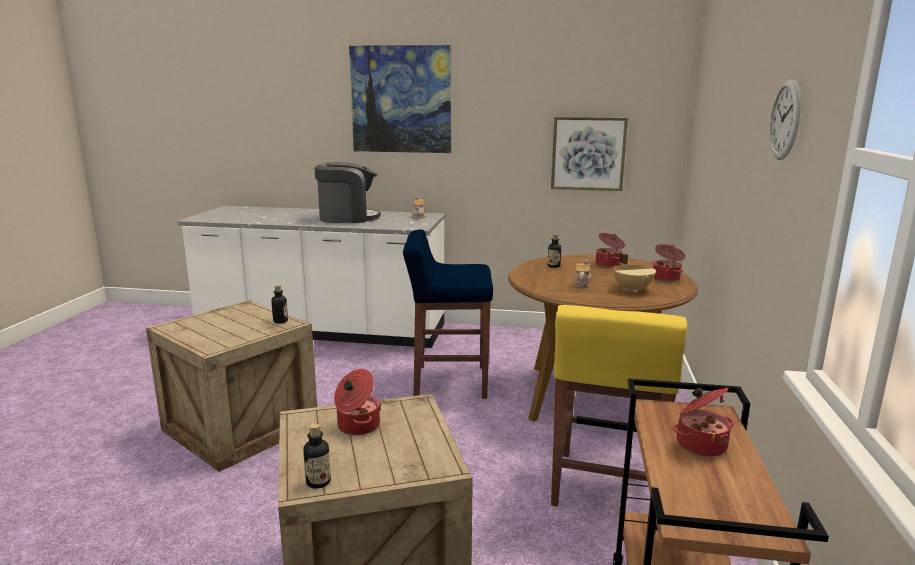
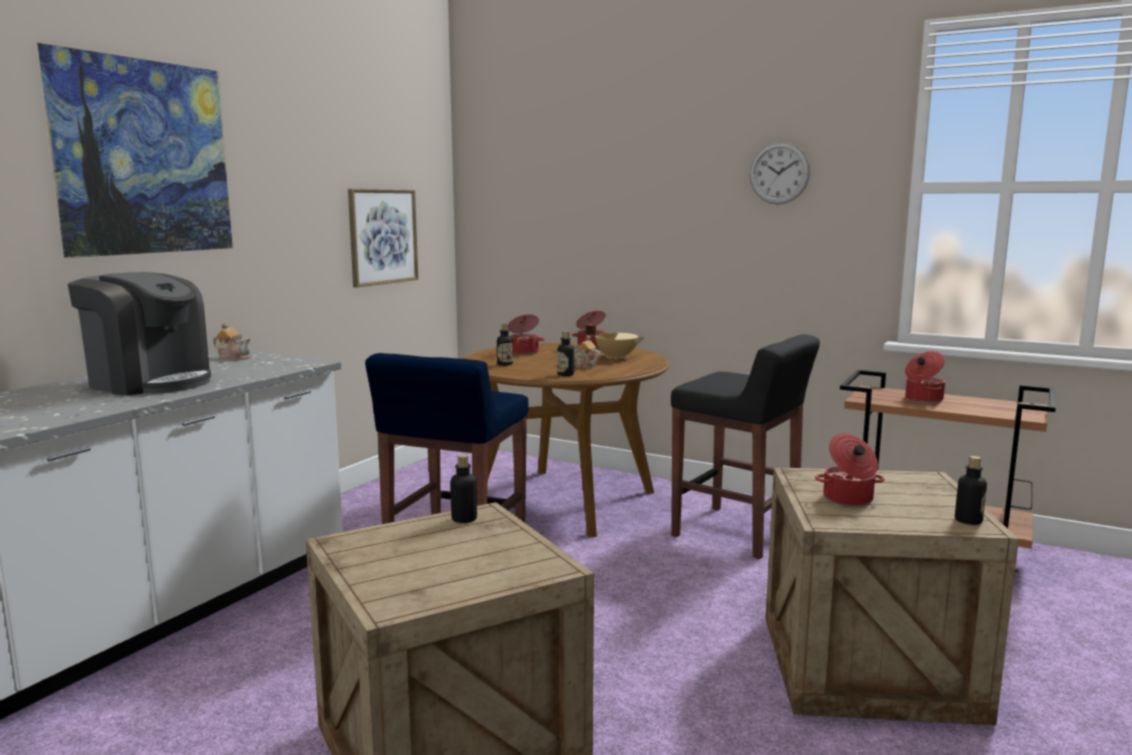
camera: 70 degrees left, 5 degrees down
(348, 218) = (150, 382): coffee machine -> coffee machine turned 105 degrees clockwise
(540, 284) = (565, 374): none -> bottle
(605, 488) = (738, 532): yellow stool -> black stool

